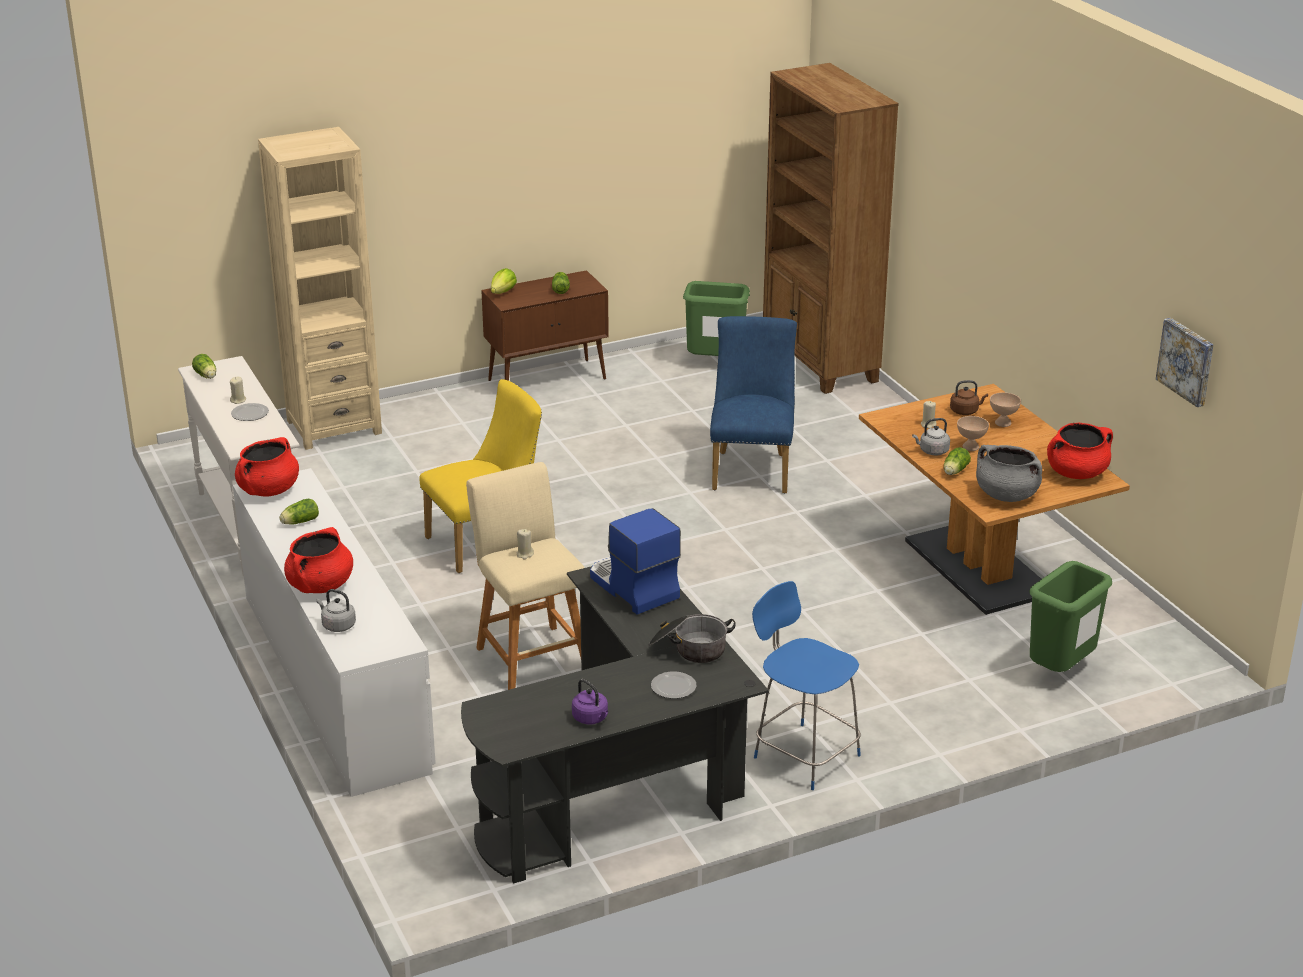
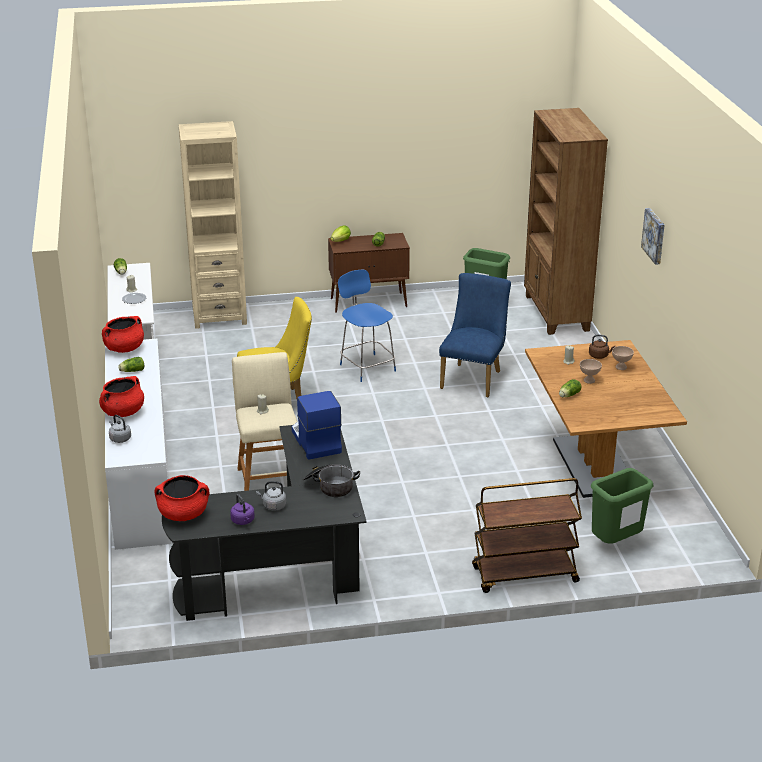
camera: 15 degrees right, 0 degrees up
(673, 687) = (305, 509): plate -> none
(804, 754) = (412, 570): blue chair -> blue chair (366, 367)
(932, 451) = (561, 380): grey kettle -> grey kettle (273, 506)
(961, 736) = (524, 575): none -> brown cart
(1006, 495) = (595, 416): grey cooking pot -> none
(1076, 473) = (654, 408): red cooking pot -> red cooking pot (183, 514)
(1187, 361) = (730, 338): picture -> picture (655, 235)

